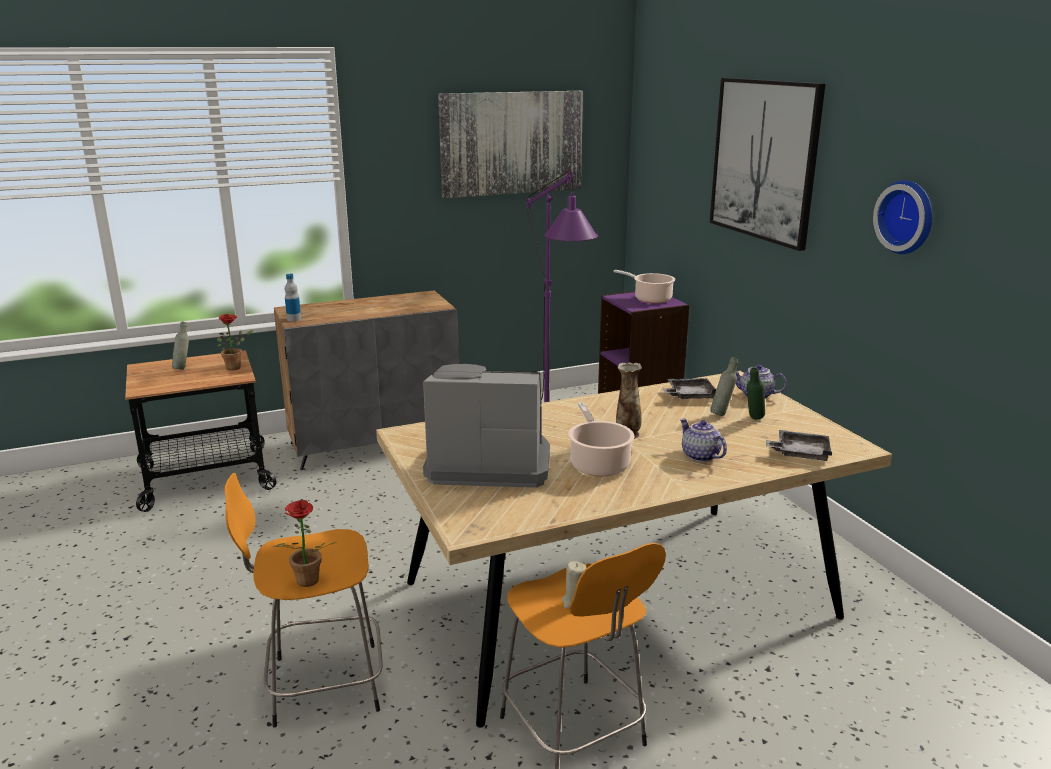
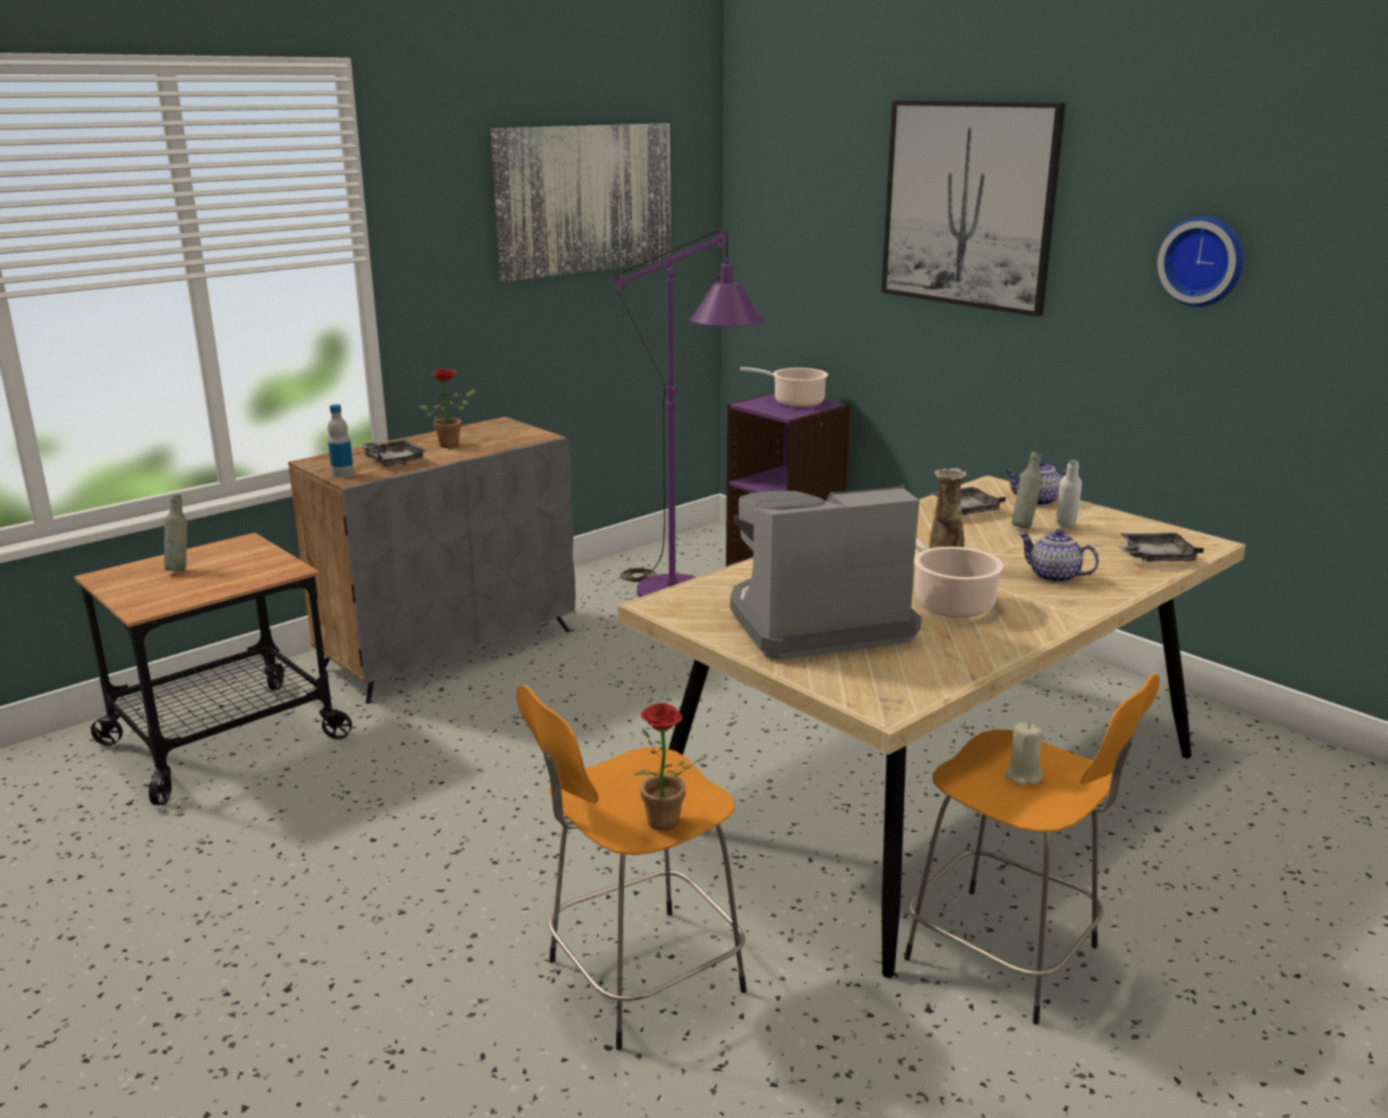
camera: 20 degrees left, 0 degrees up
(236, 367) = (268, 557): potted plant -> potted plant (452, 444)
(332, 313) = (393, 461): none -> grey tray
(753, 420) = (1065, 528): green bottle -> white bottle

